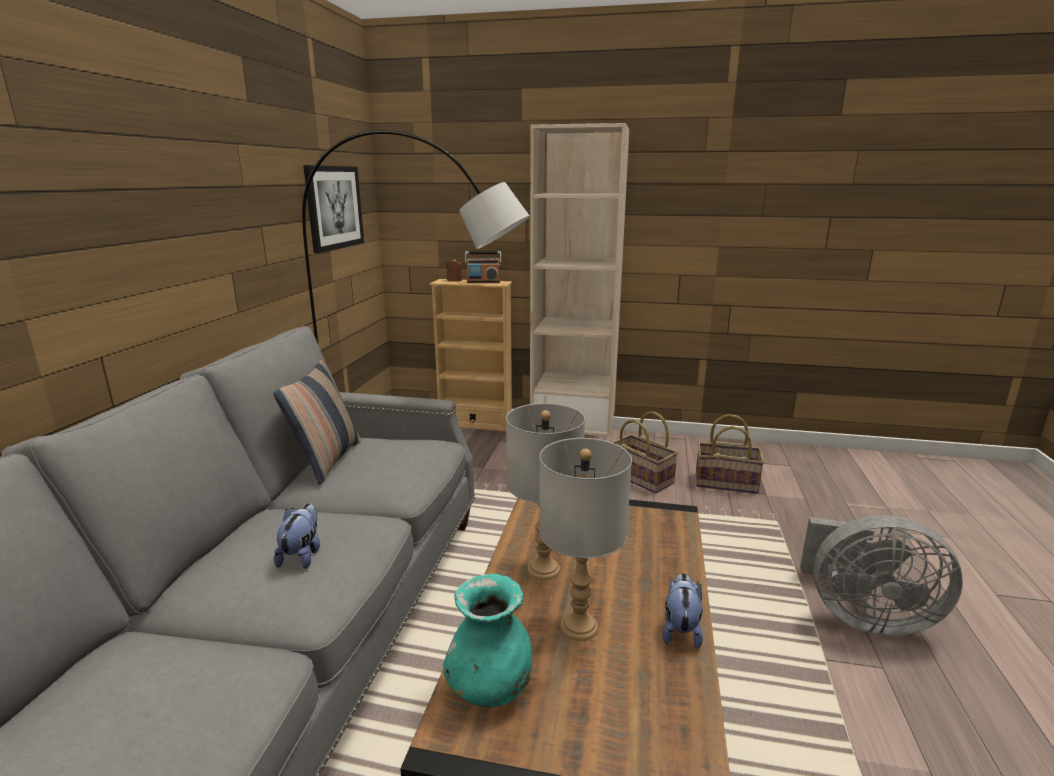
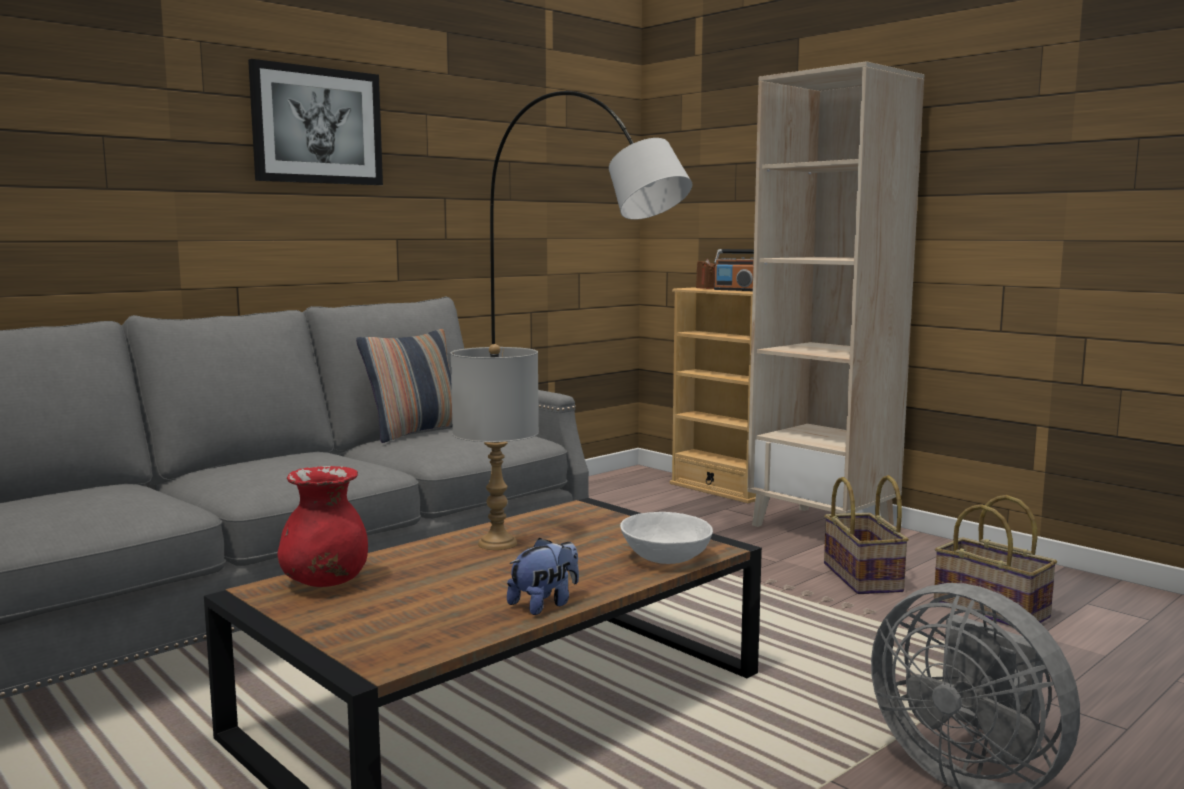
camera: 35 degrees right, 10 degrees down
(302, 555) = (292, 469): plush toy -> none
(334, 207) = (559, 190): picture -> picture (317, 126)
(490, 687) = (325, 583): turquoise vase -> red vase
(579, 626) = (458, 578): grey table lamp -> none
(668, 541) = (664, 558): none -> white bowl

